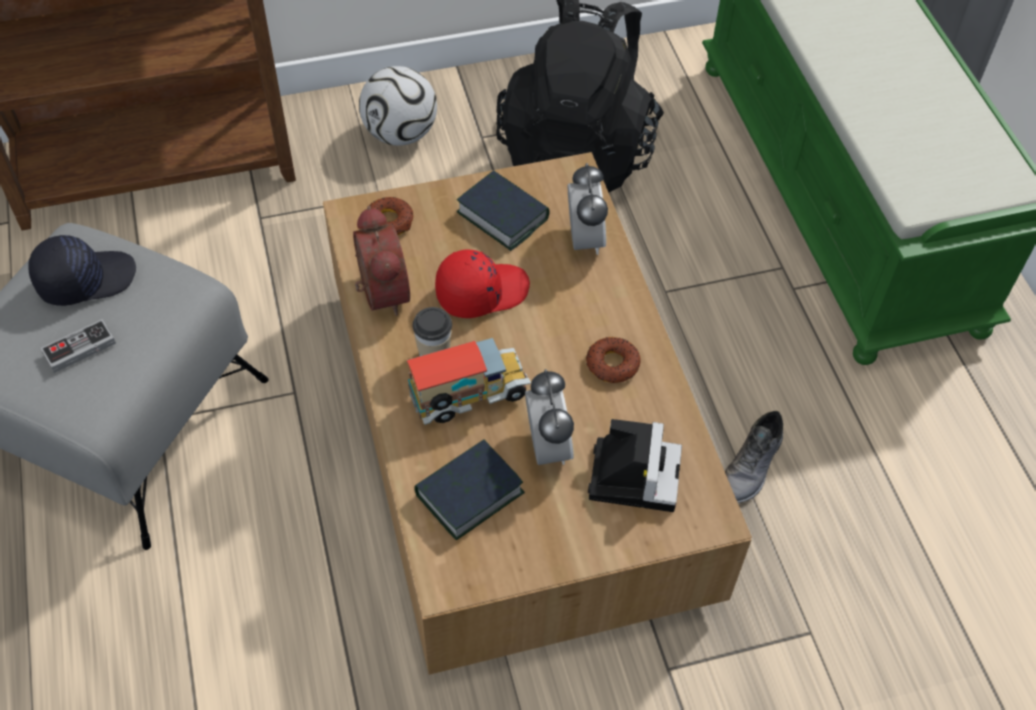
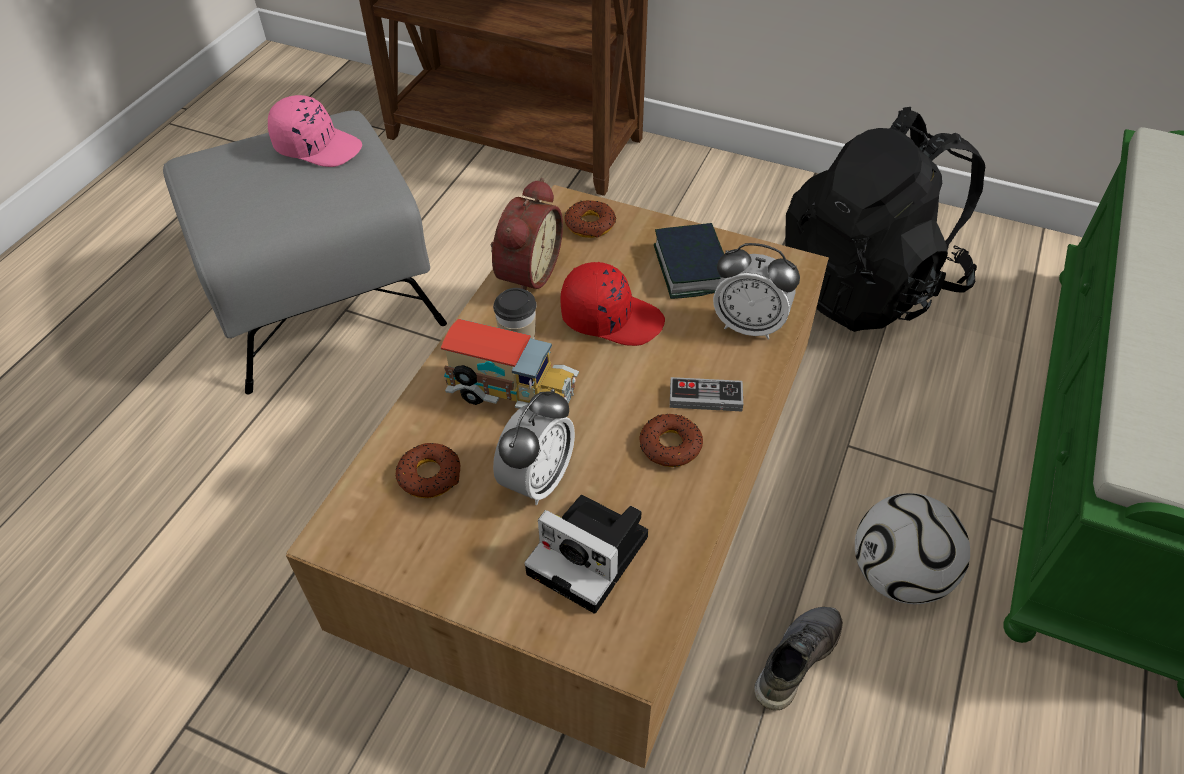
camera: 40 degrees right, 5 degrees down
(79, 348) = (262, 189): game controller -> game controller (705, 397)
(85, 279) = (318, 146): black cap -> pink cap
(400, 134) = (720, 201): football -> football (899, 575)
(469, 494) = (430, 475): book -> donut
(584, 240) = (749, 325): alarm clock -> alarm clock turned 75 degrees clockwise
(633, 473) = (593, 556): camera -> camera turned 75 degrees clockwise
(752, 467) = (795, 659): grey shoe -> grey shoe turned 150 degrees clockwise

